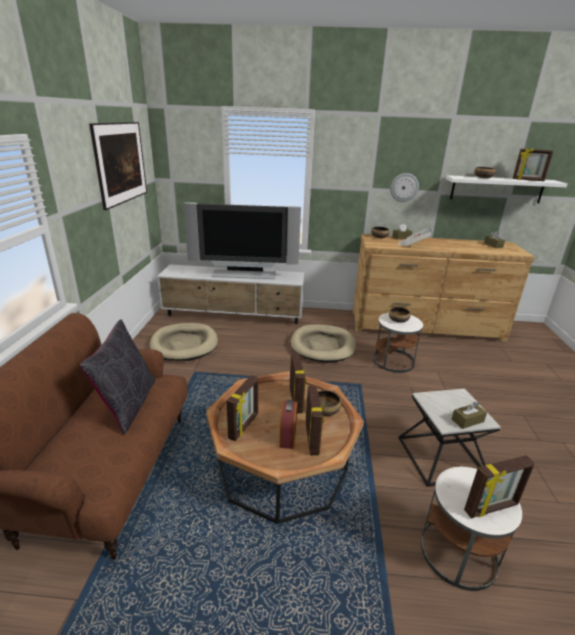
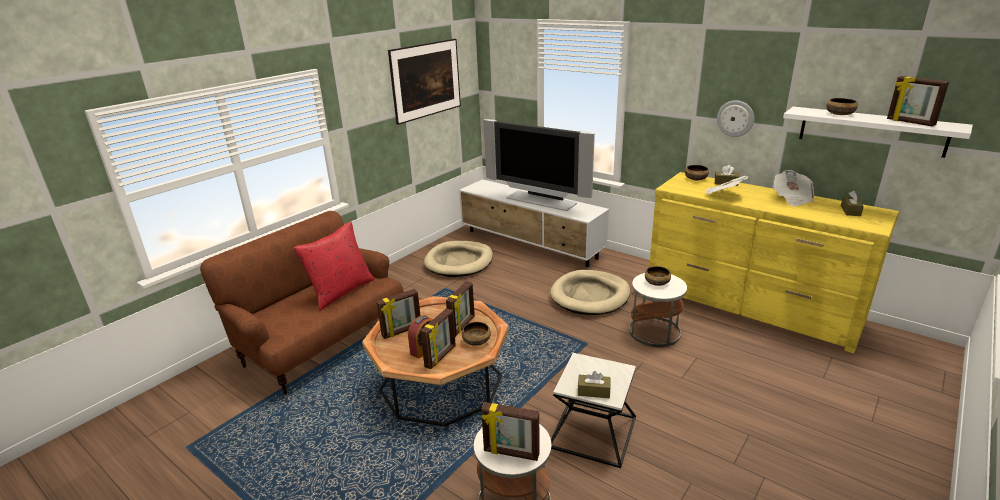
camera: 35 degrees right, 0 degrees up
(128, 404) = (341, 291): black pillow -> red pillow
(426, 326) = (750, 305): brown dresser -> yellow dresser
(453, 242) = (791, 199): none -> newspaper

